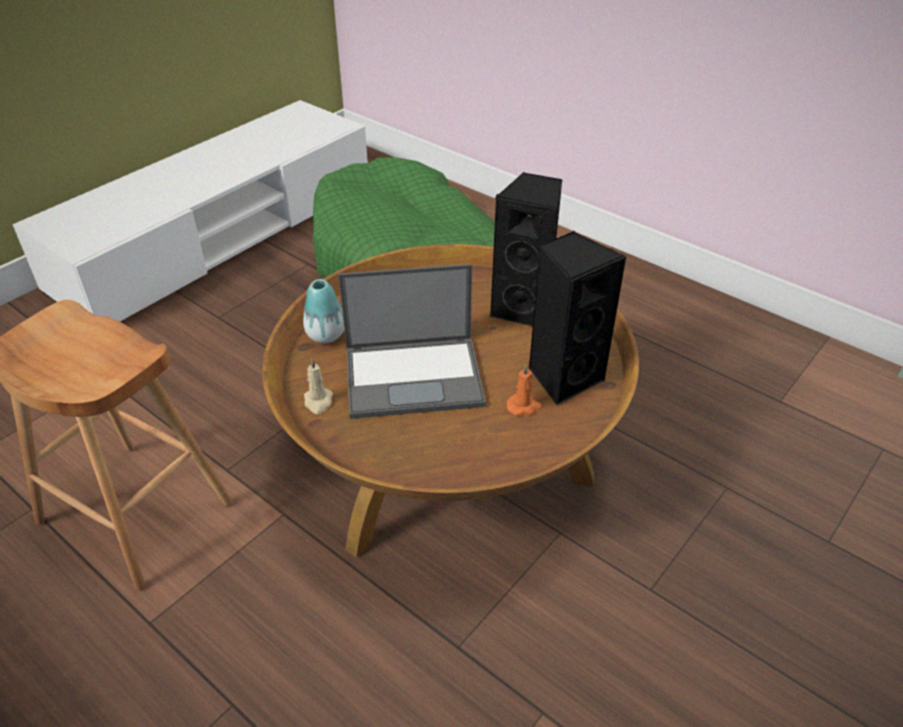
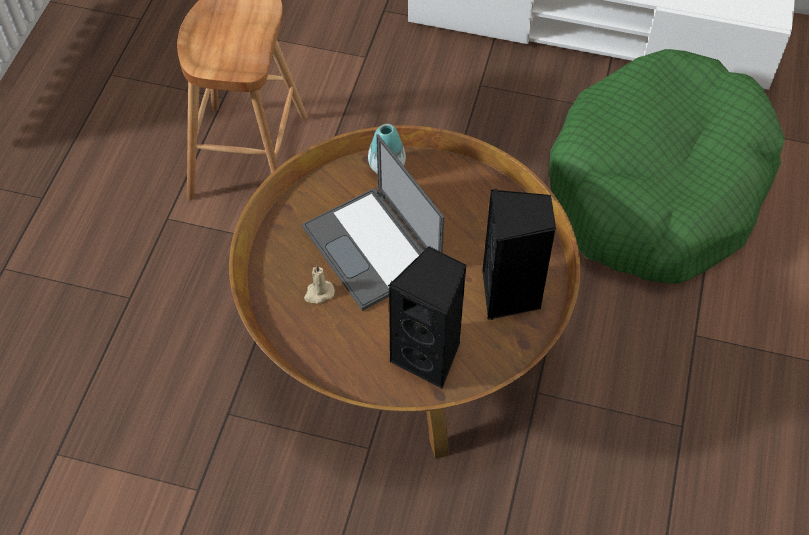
camera: 65 degrees right, 15 degrees up
(318, 402) = (310, 199): beige candle -> beige candle (319, 293)
(524, 406) = (376, 338): orange candle -> none

